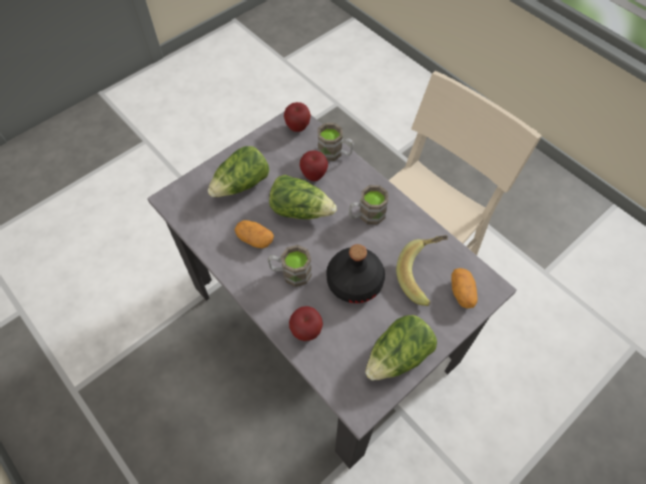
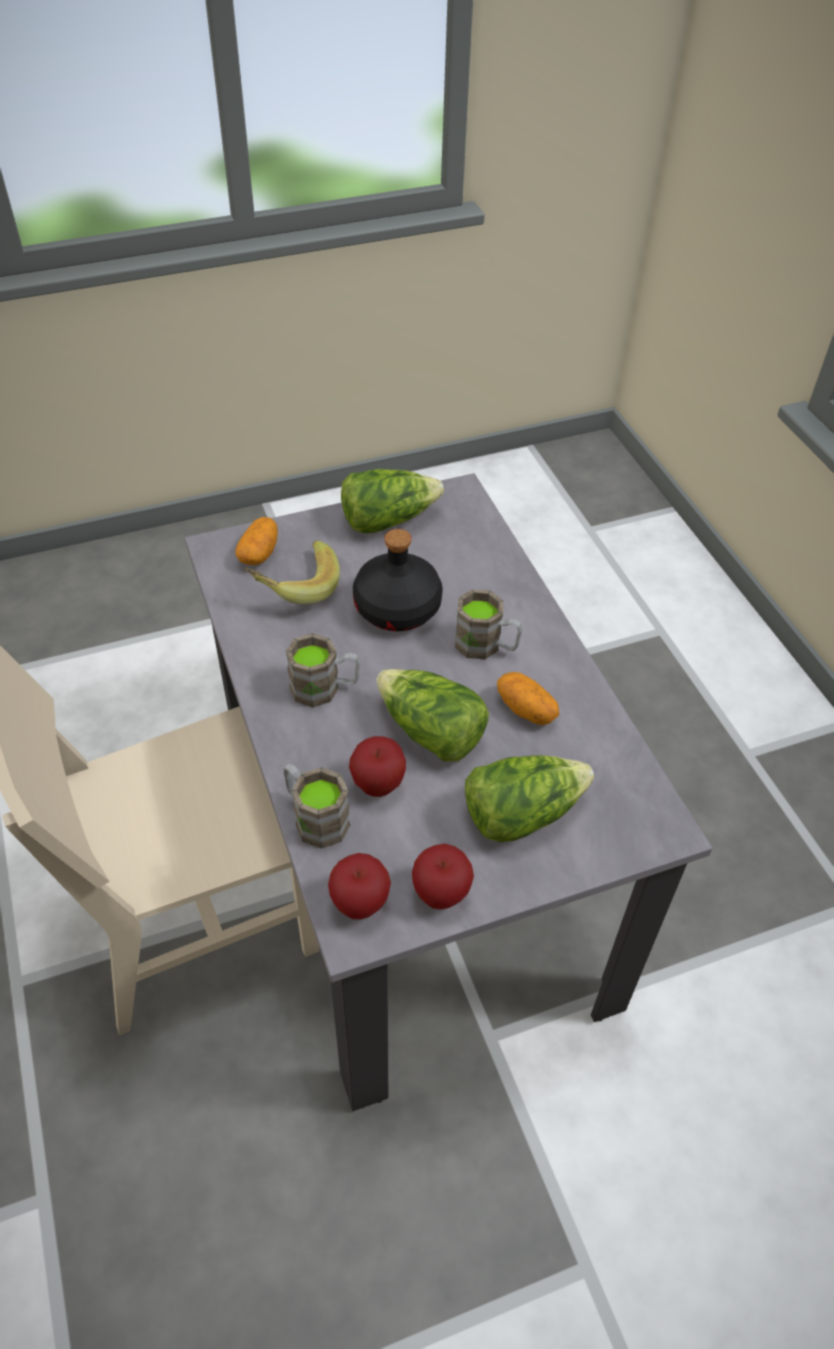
camera: 160 degrees left, 10 degrees down
(306, 331) = (493, 574): apple -> apple (441, 894)

